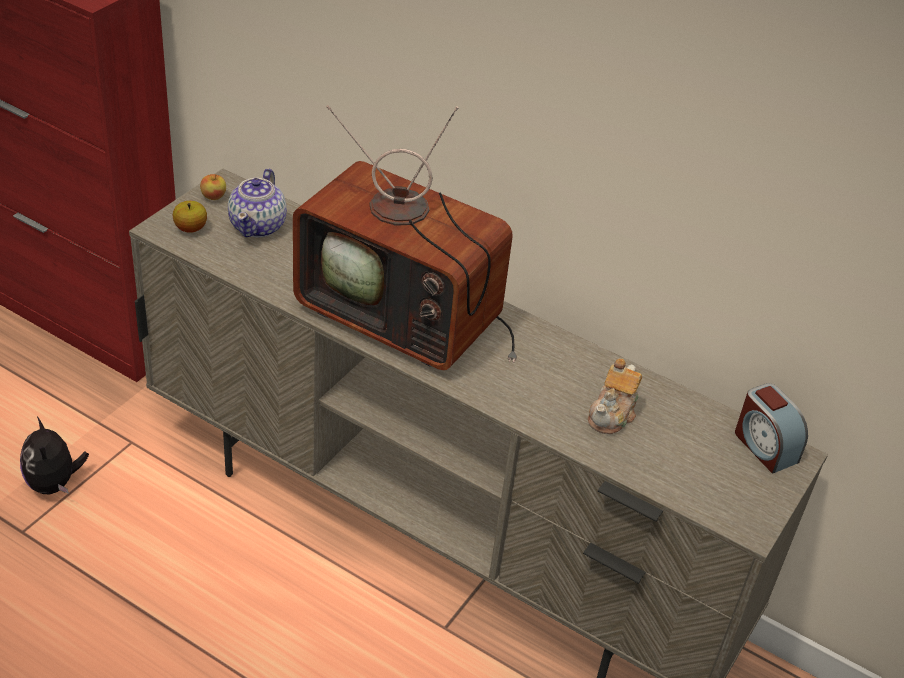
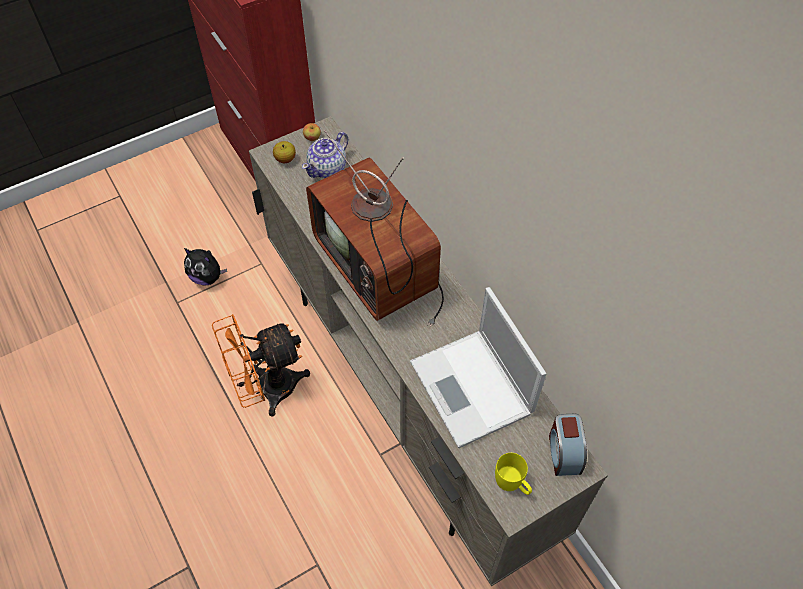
camera: 30 degrees right, 15 degrees up
(54, 483) = (207, 277): plush toy -> plush toy turned 75 degrees counterclockwise
(232, 601) = (267, 389): none -> orange fan
(613, 414) = (472, 389): teapot -> laptop
(730, 498) = (512, 483): none -> yellow mug

